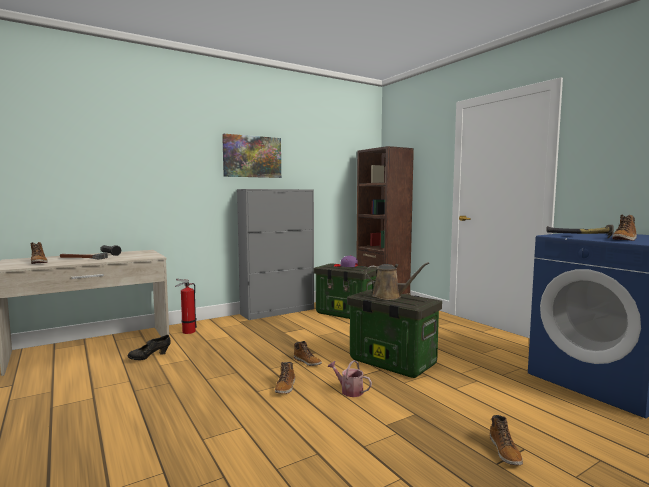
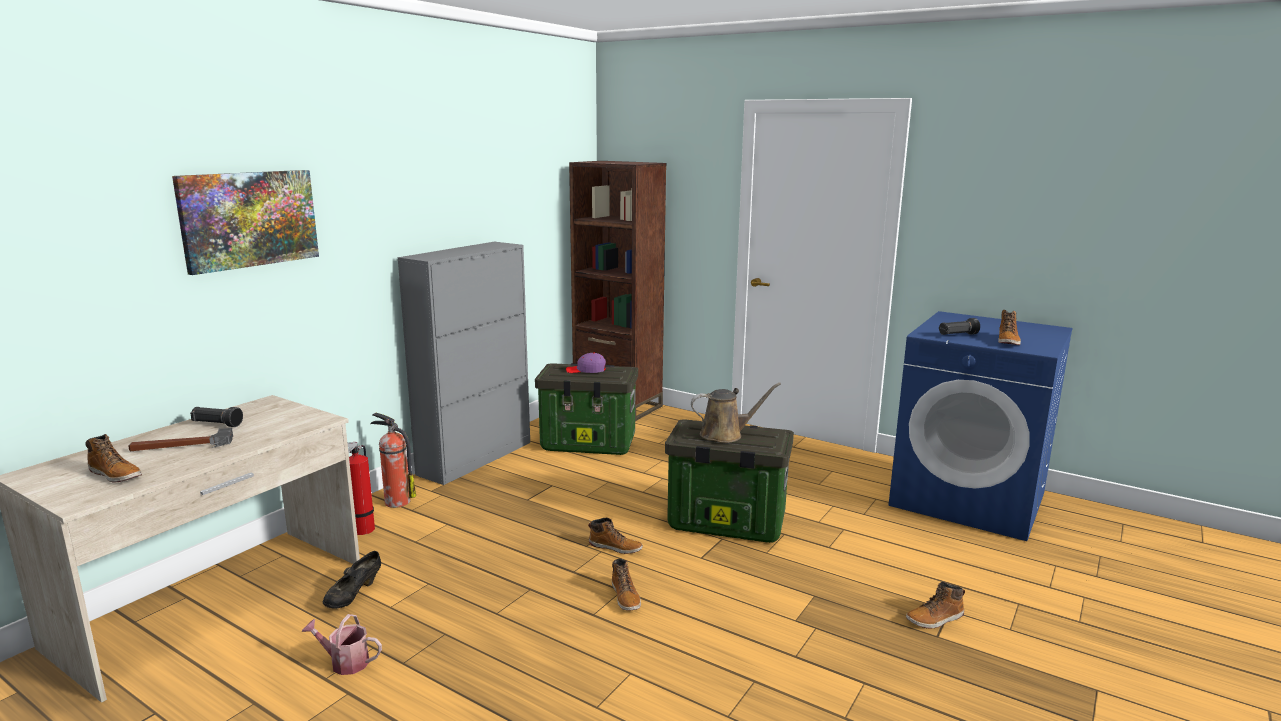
camera: 25 degrees left, 10 degrees up
(217, 323) = (396, 501): none -> fire extinguisher
(252, 156) = (416, 193): picture -> picture (249, 219)
(349, 391) = (712, 582): watering can -> watering can (345, 662)
(505, 451) = (935, 619): boot -> boot turned 90 degrees clockwise
(581, 236) = (957, 335): hammer -> black flashlight

